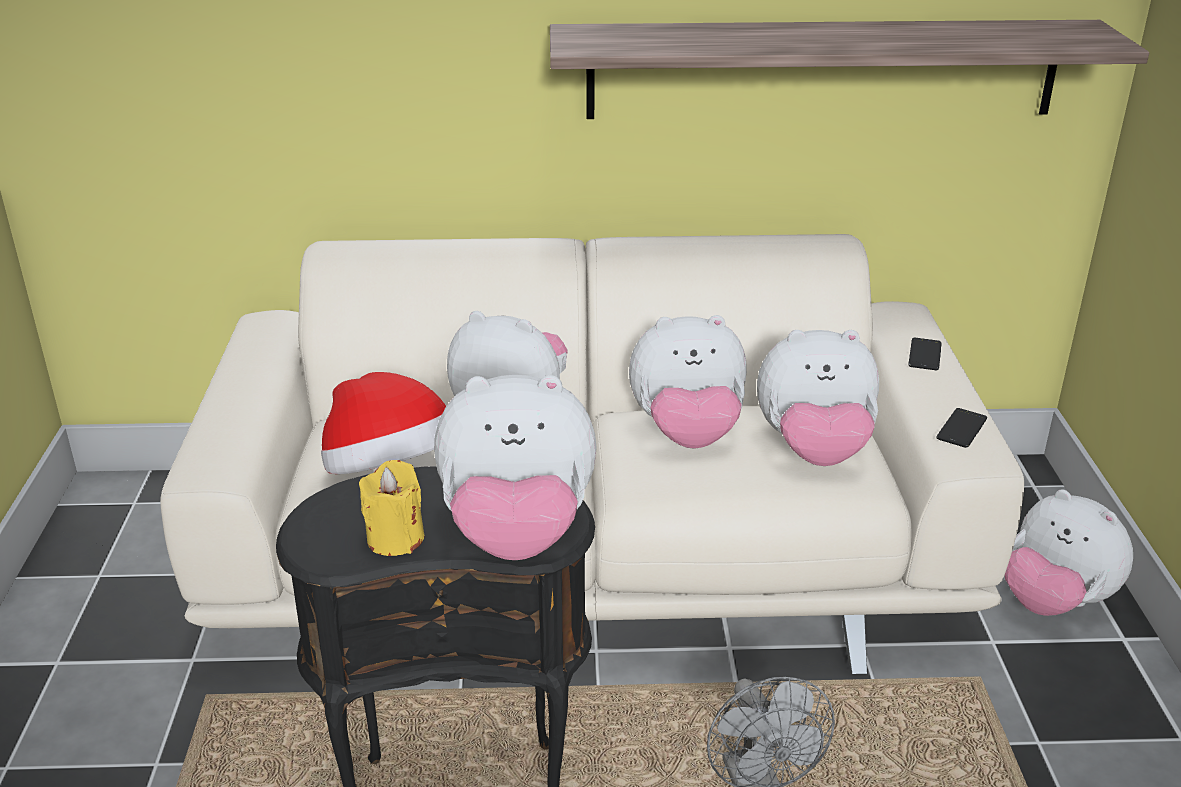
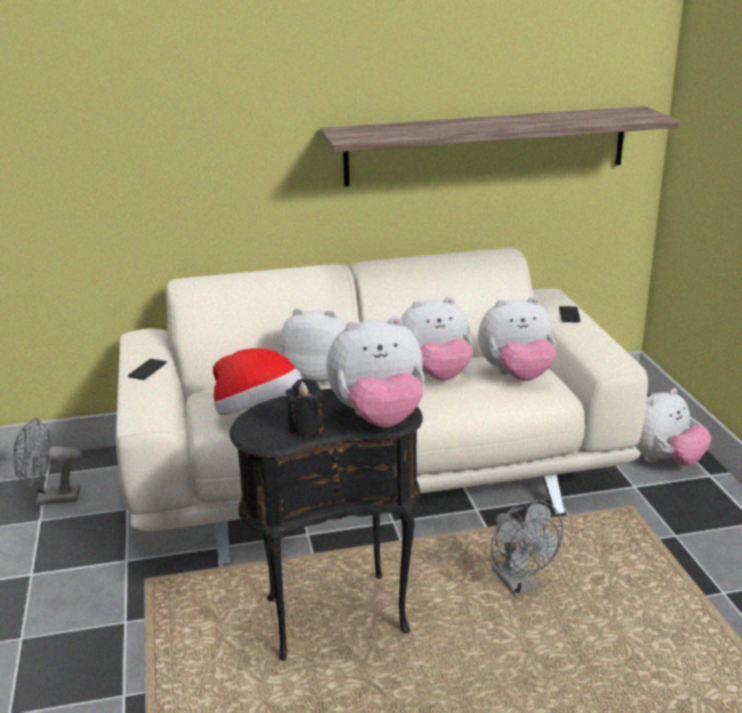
camera: 10 degrees left, 5 degrees down
(125, 542) = (50, 499): none -> grey fan
(395, 538) = (306, 428): yellow candle -> black candle
(961, 428) = (604, 351): phone -> phone (147, 370)
(1054, 602) = (664, 461): plush toy -> plush toy turned 75 degrees counterclockwise

